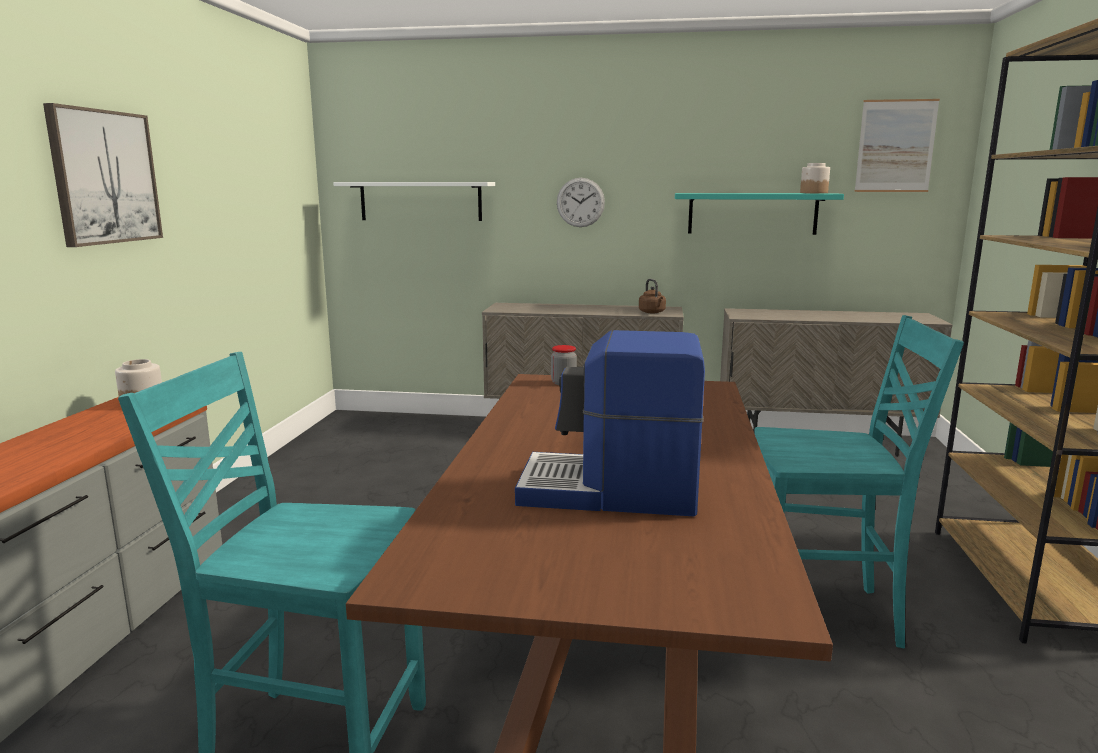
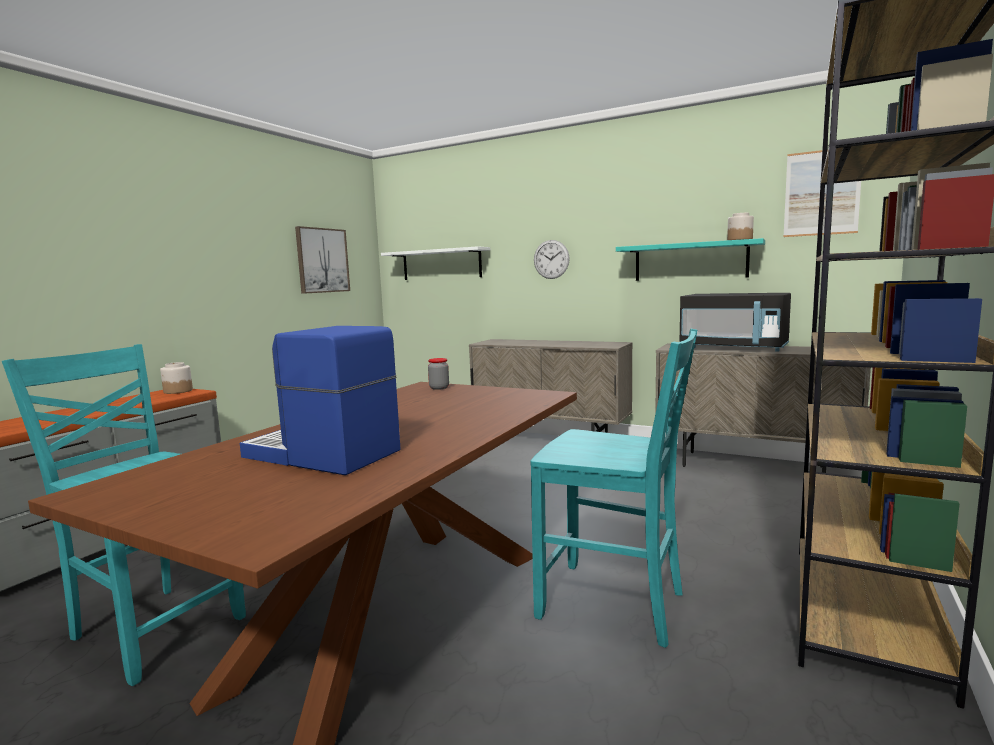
camera: 20 degrees right, 5 degrees down
(104, 177) = (177, 246): picture -> picture (322, 260)
(652, 312) = (598, 345): brown kettle -> none
(807, 315) = (733, 348): none -> black microwave

